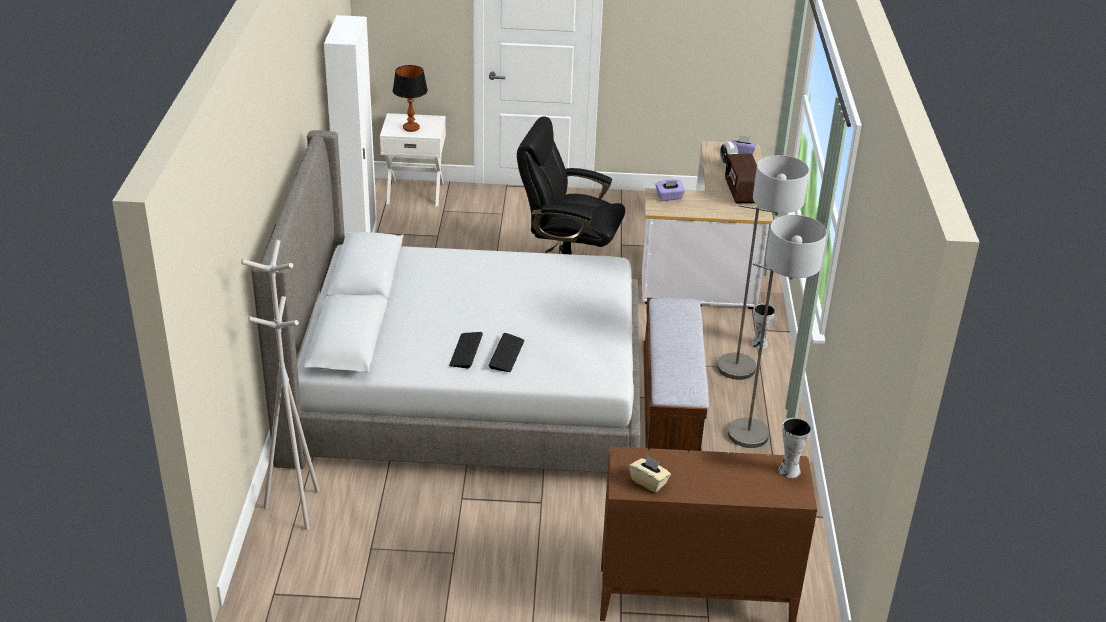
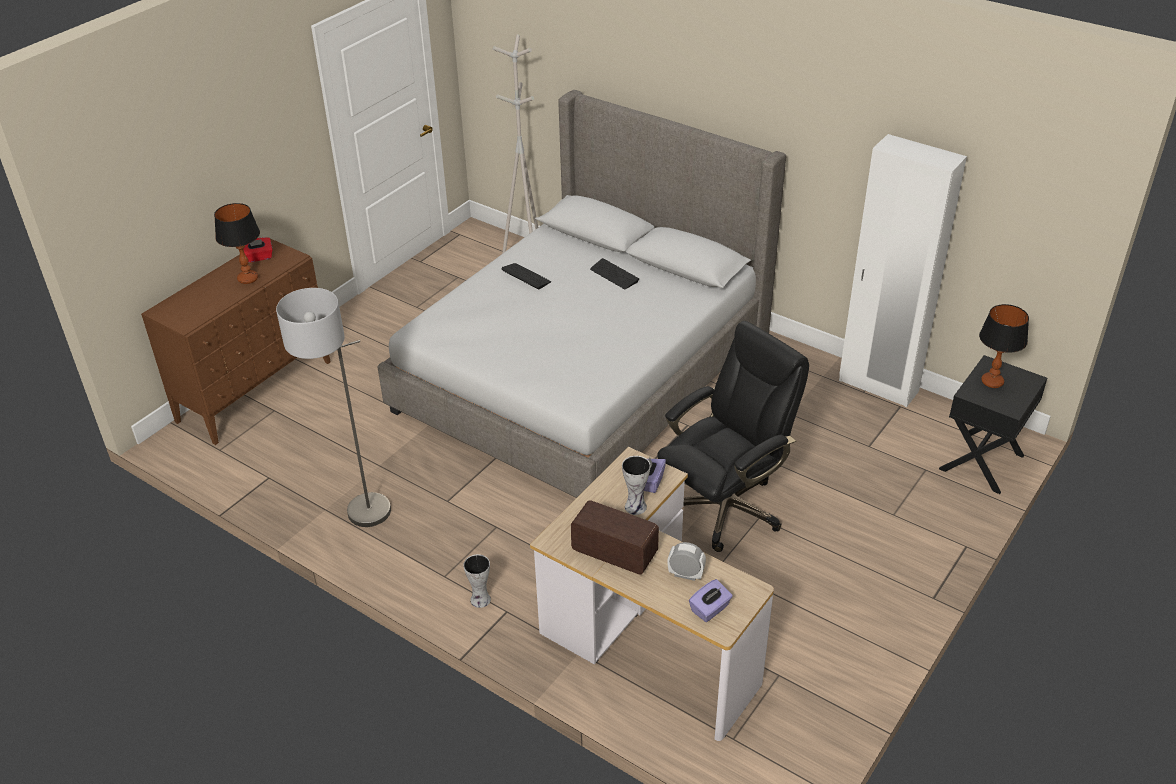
camera: 125 degrees right, 5 degrees up
(415, 192) = (982, 462): white nightstand -> black nightstand
(506, 354) = (500, 292): keyboard -> keyboard (614, 275)
(649, 482) = (259, 257): beige tissue box -> red tissue box
(670, 402) = (458, 484): bench -> none
(689, 468) = (248, 279): none -> table lamp
(748, 370) = (450, 564): grey floor lamp -> none
(788, 470) = (187, 319): vase -> vase (636, 506)

